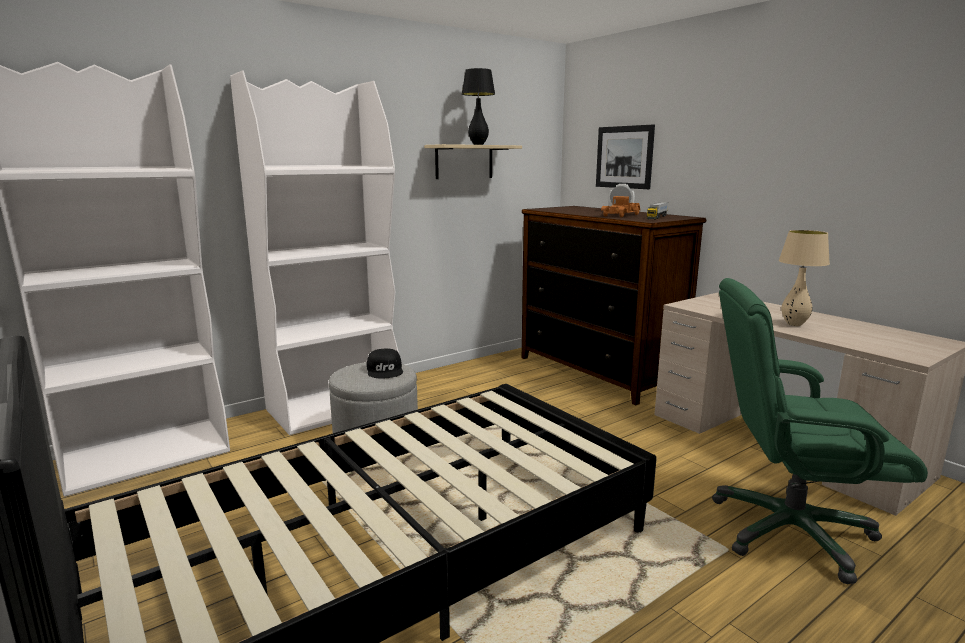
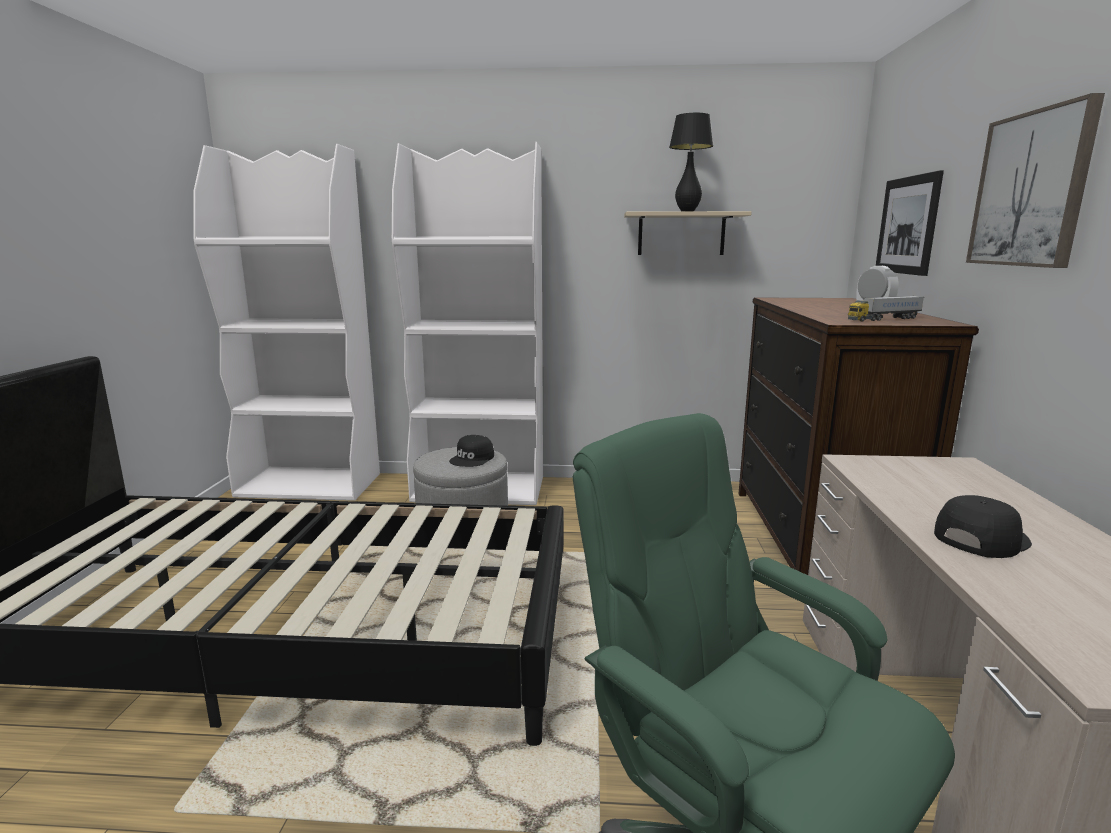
camera: 40 degrees right, 0 degrees up
(622, 215) = (842, 313): toy truck -> none
(732, 141) = (1031, 189): none -> picture
(794, 324) = (979, 537): beige table lamp -> black cap

